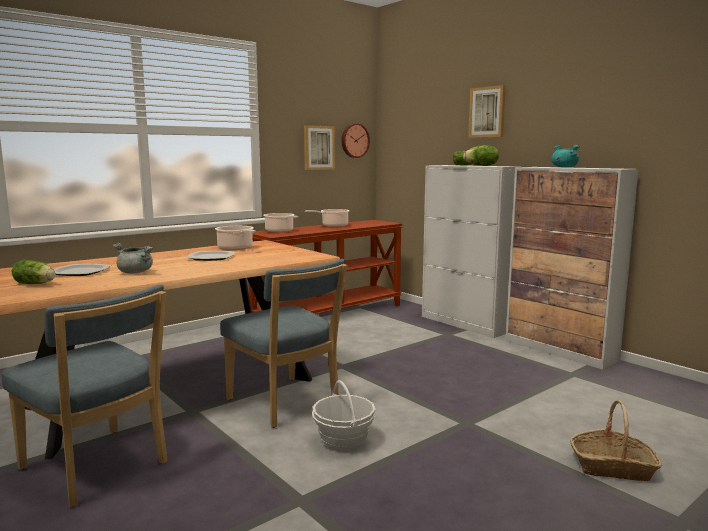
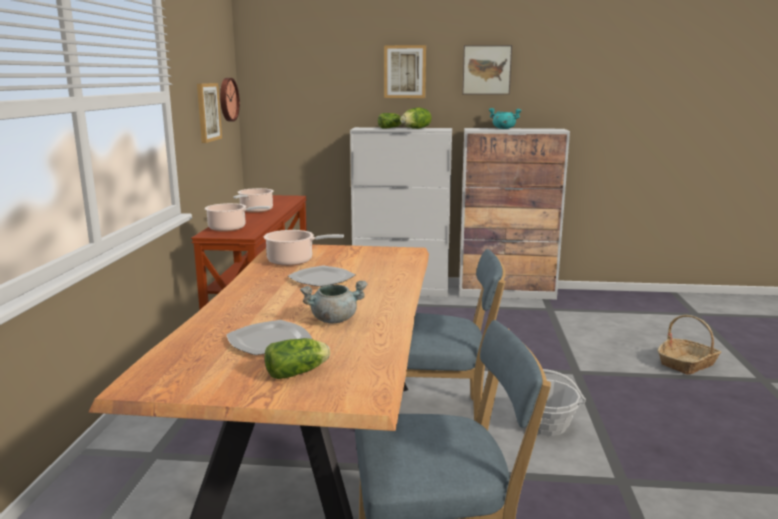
camera: 45 degrees left, 5 degrees up
(558, 105) = (486, 70): none -> picture

